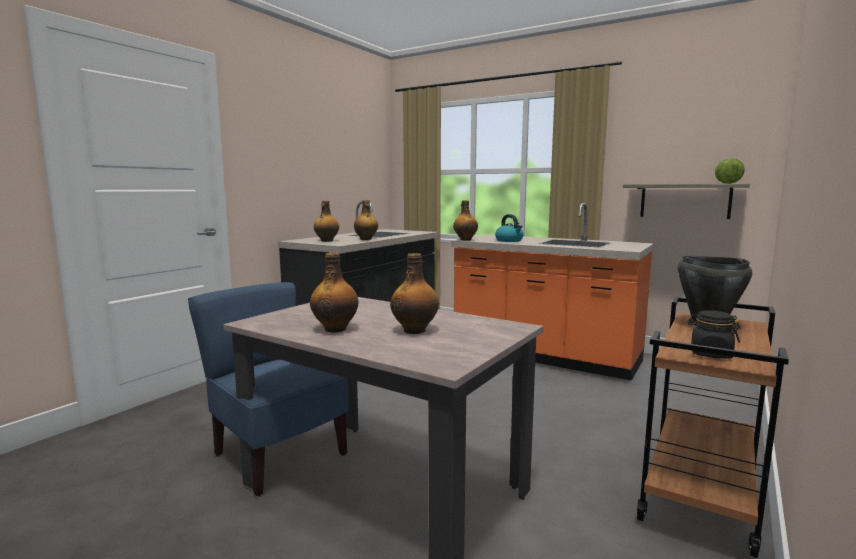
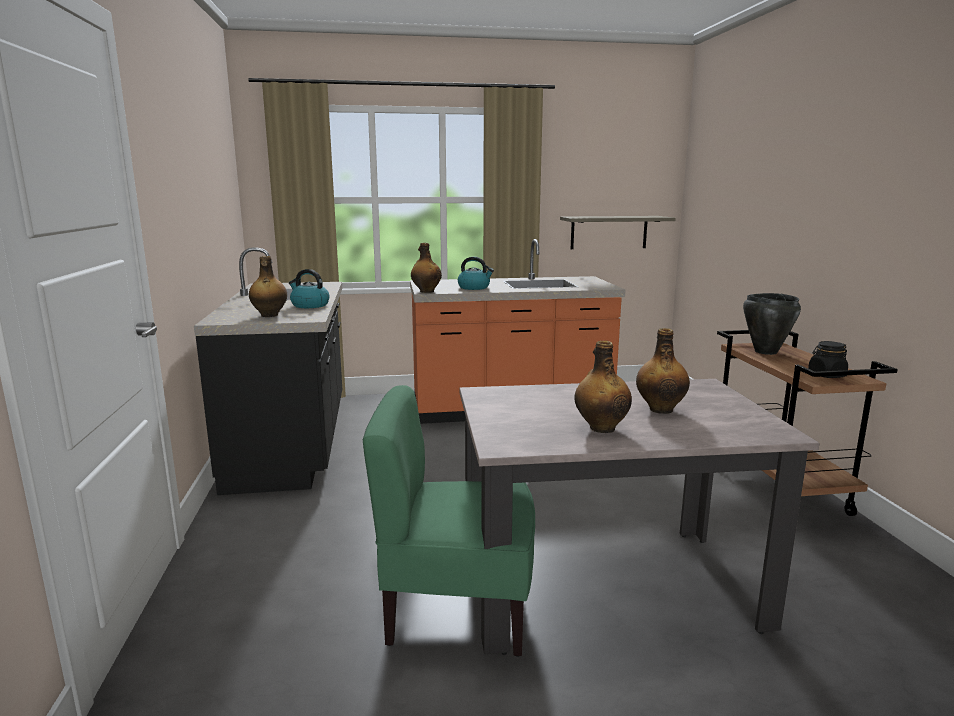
camera: 40 degrees left, 5 degrees up
(277, 456) = (456, 610): blue chair -> green chair
(366, 239) = (309, 305): bottle -> kettle
(726, 183) = (649, 216): lettuce -> none

